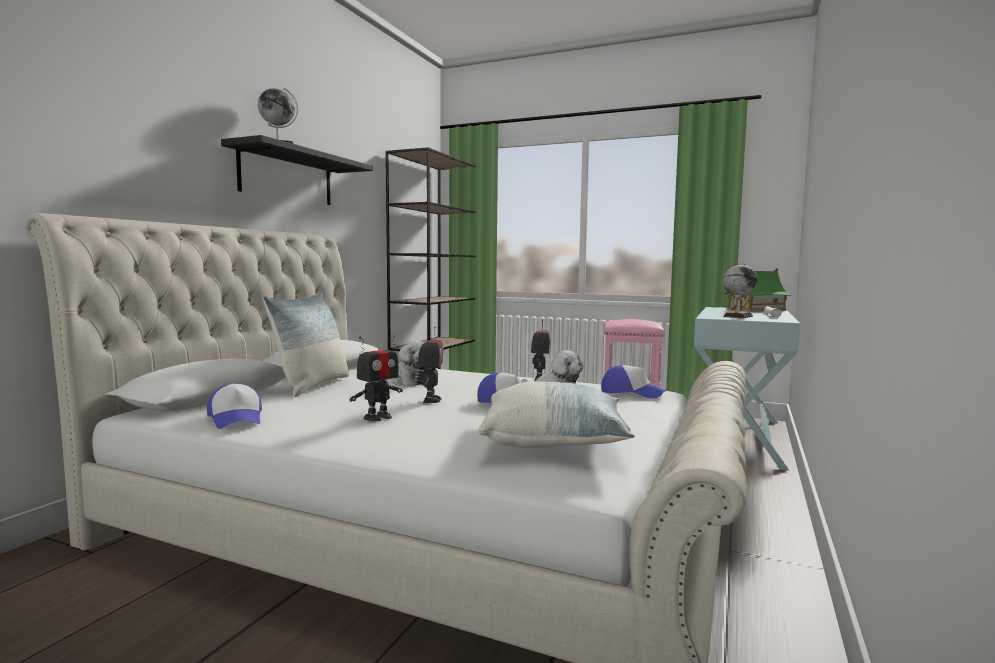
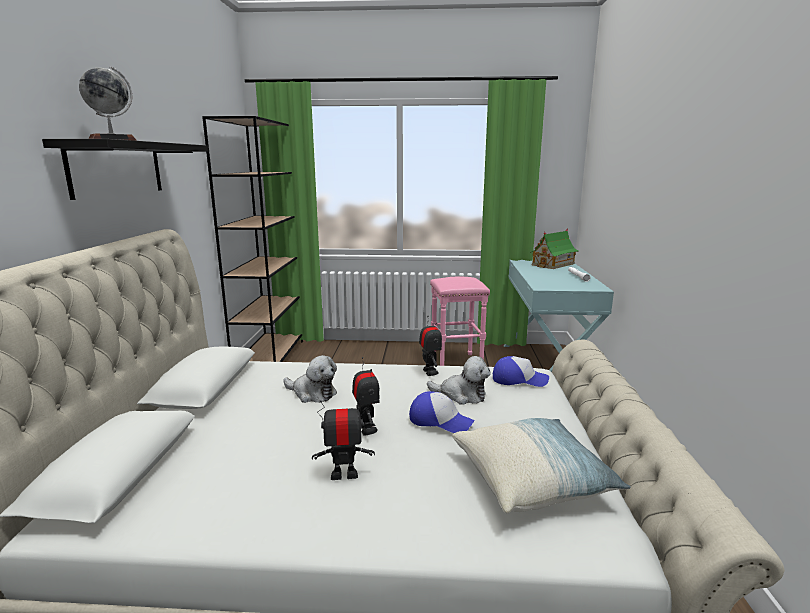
camera: 20 degrees left, 10 degrees up
(237, 419) = (192, 512): cap -> none
(313, 386) = (220, 422): pillow -> none
(378, 417) = (344, 474): toy robot -> toy robot turned 120 degrees counterclockwise
(738, 316) = (558, 281): globe -> none

